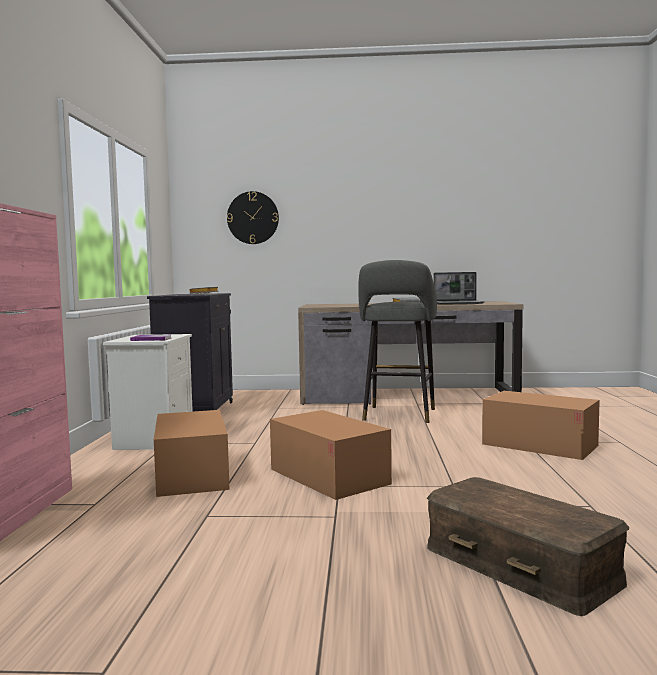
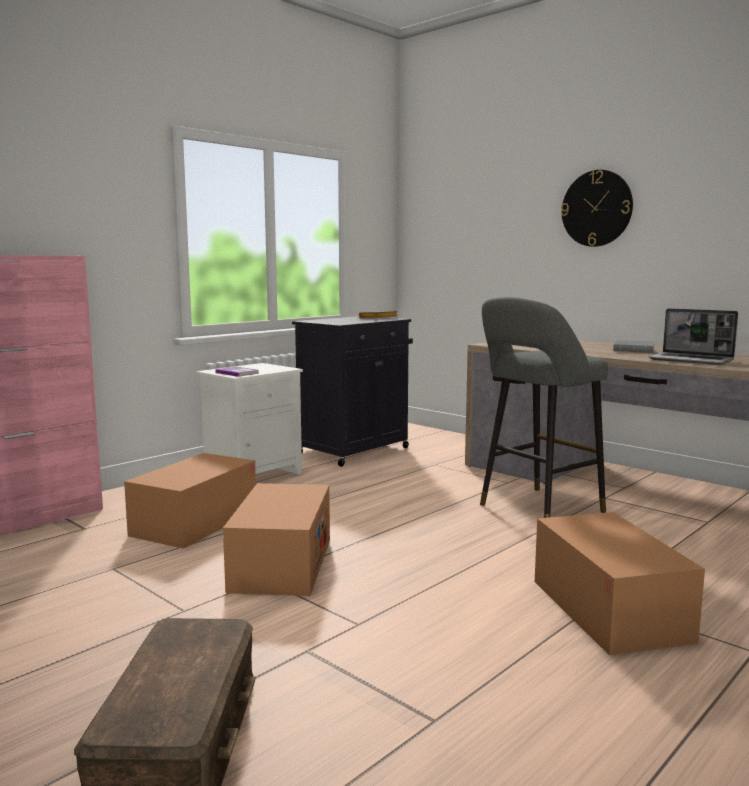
camera: 40 degrees right, 5 degrees up
(253, 218) = (476, 222): wall clock -> wall clock (596, 208)

